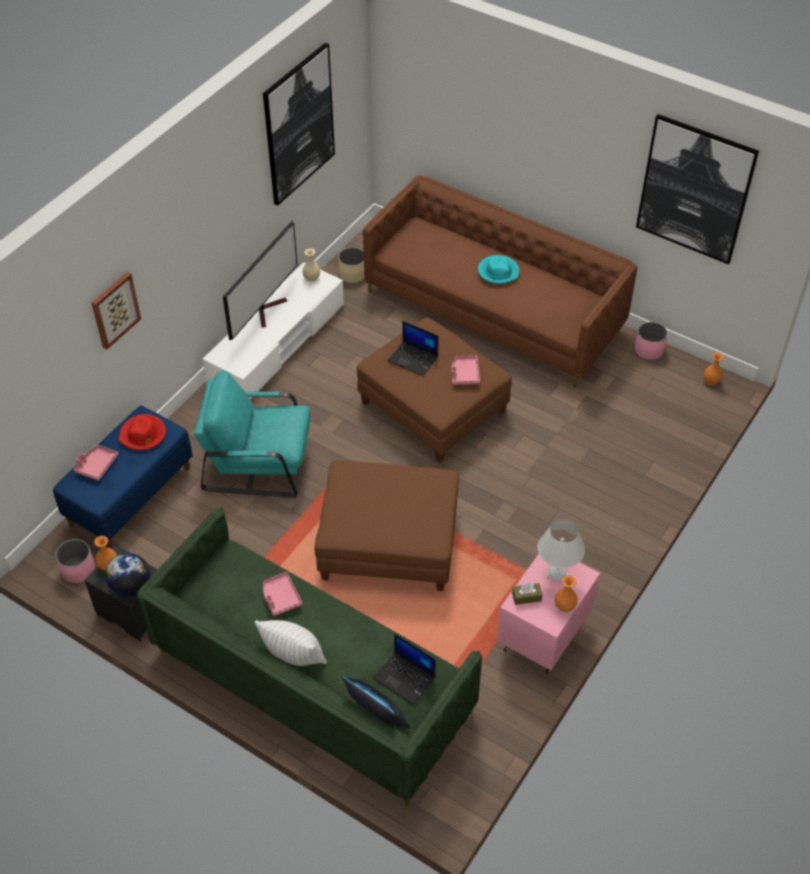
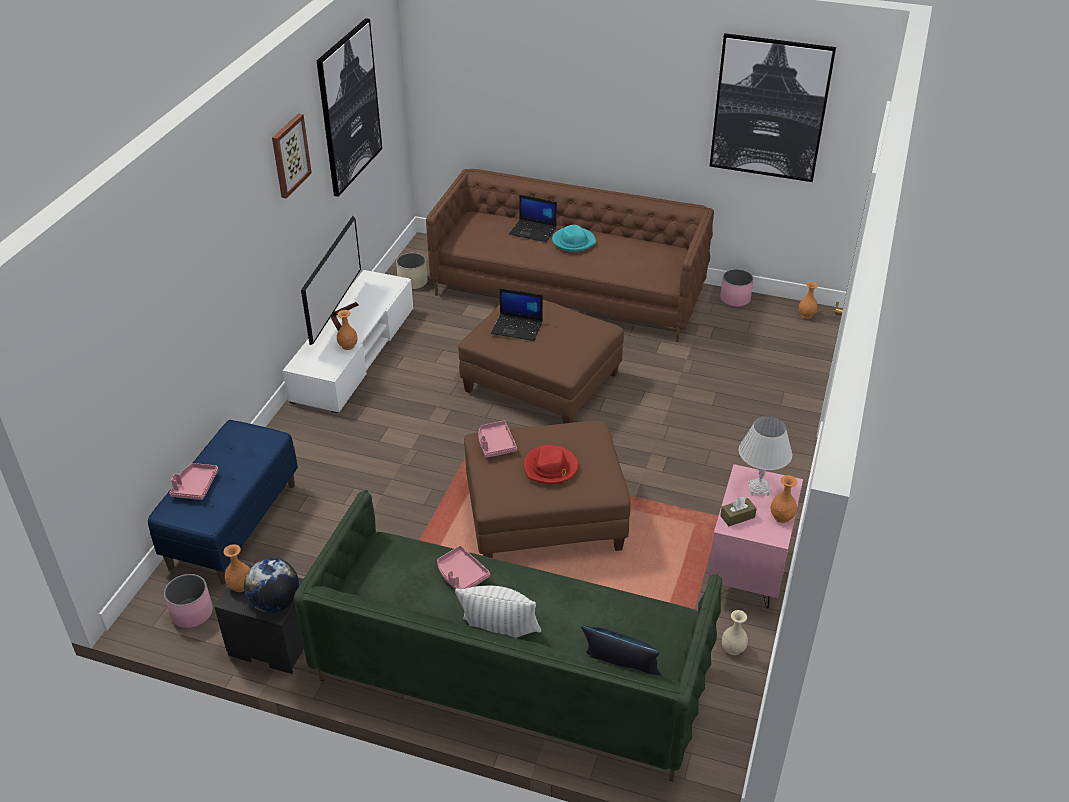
camera: 15 degrees left, 10 degrees down
(115, 310) = (195, 295): picture -> picture (289, 155)
(143, 435) = (241, 447): red hat -> red hat (551, 467)
(259, 462) = (371, 465): turquoise armchair -> none
(265, 344) = (348, 346): none -> orange vase
(312, 277) = (377, 281): beige vase -> beige vase (733, 648)
(405, 678) = (637, 628): laptop -> laptop (533, 231)
(464, 374) = (576, 332): pink tray -> pink tray (495, 444)

